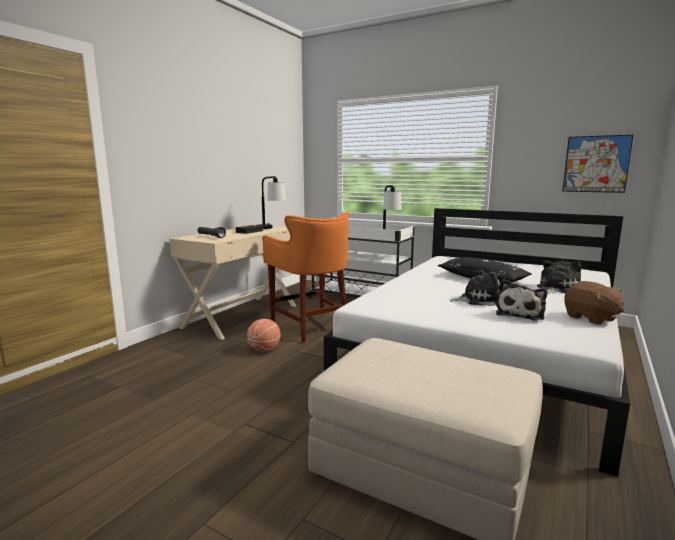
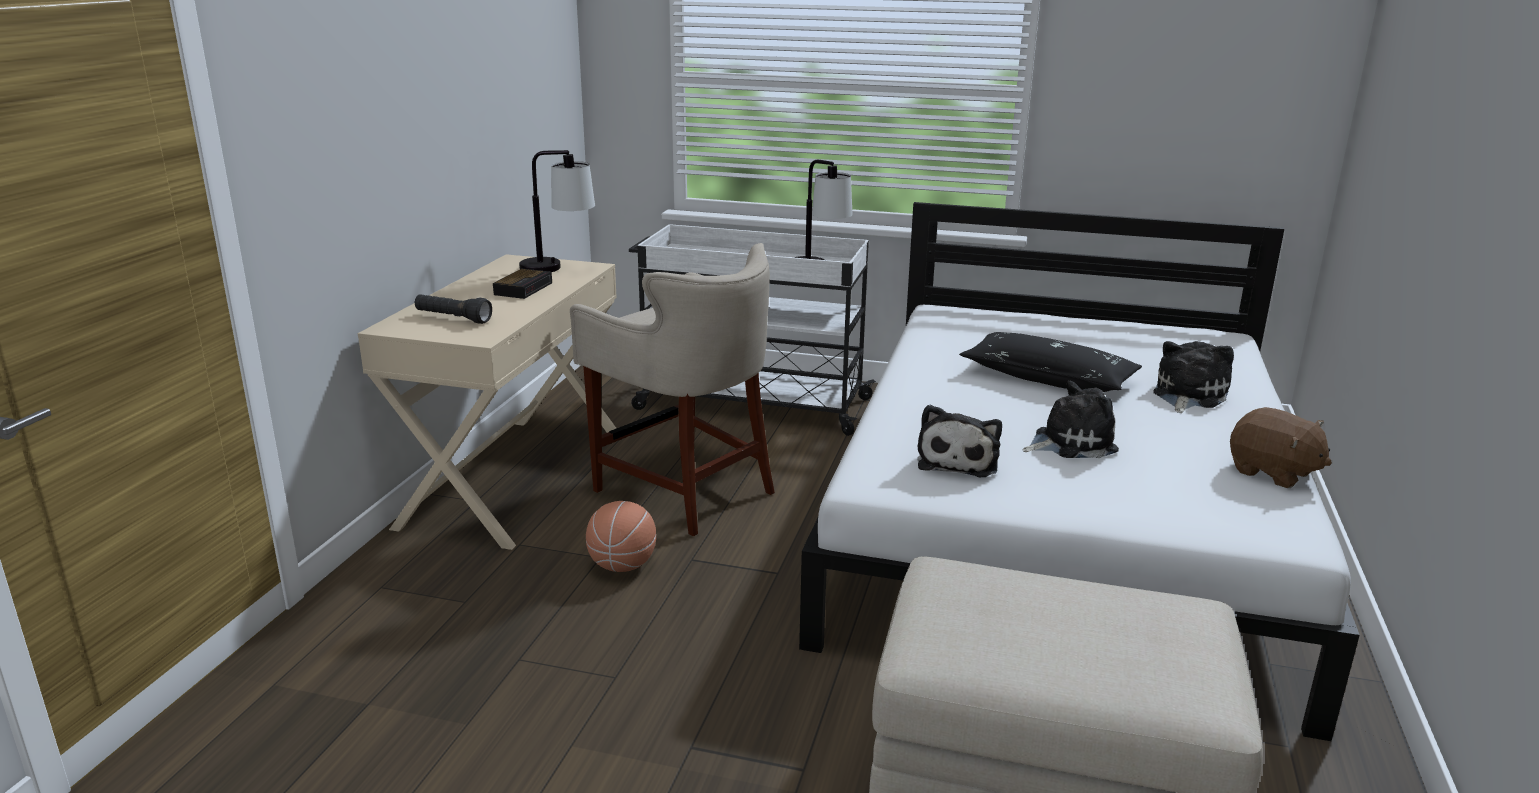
camera: 15 degrees left, 10 degrees up
(311, 326) = (685, 489): orange stool -> beige stool
(520, 314) = (1158, 474): plush toy -> plush toy (958, 461)
(596, 164) = (1235, 117): picture -> none

